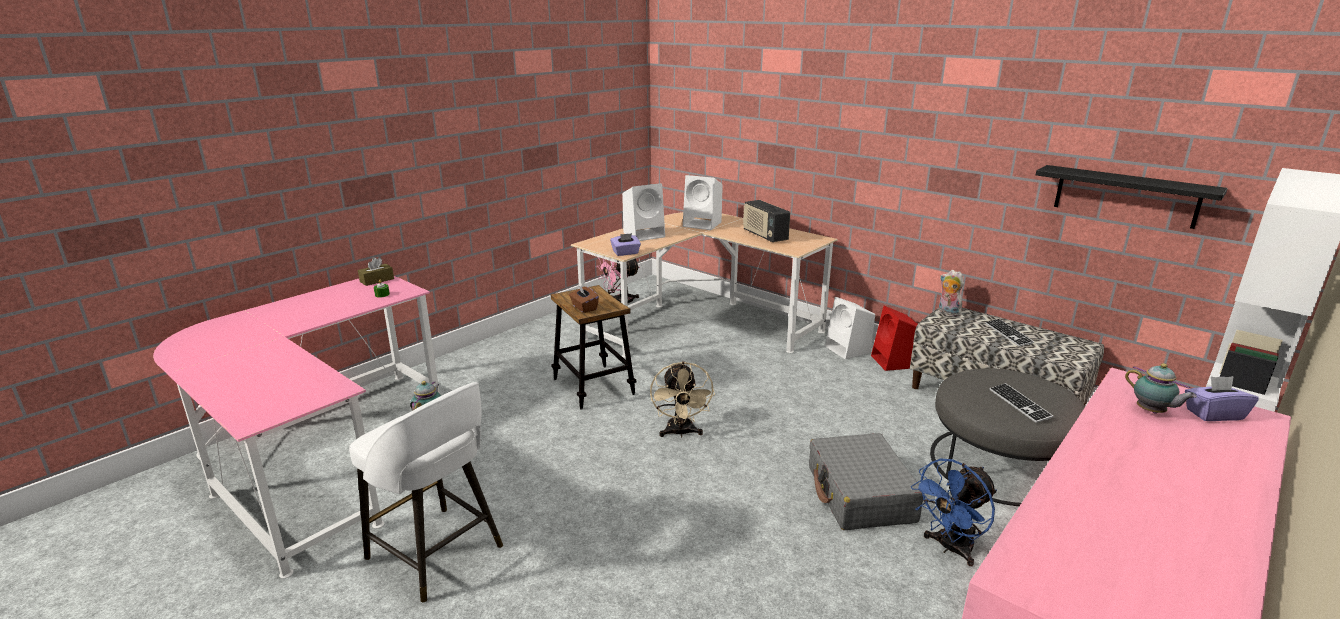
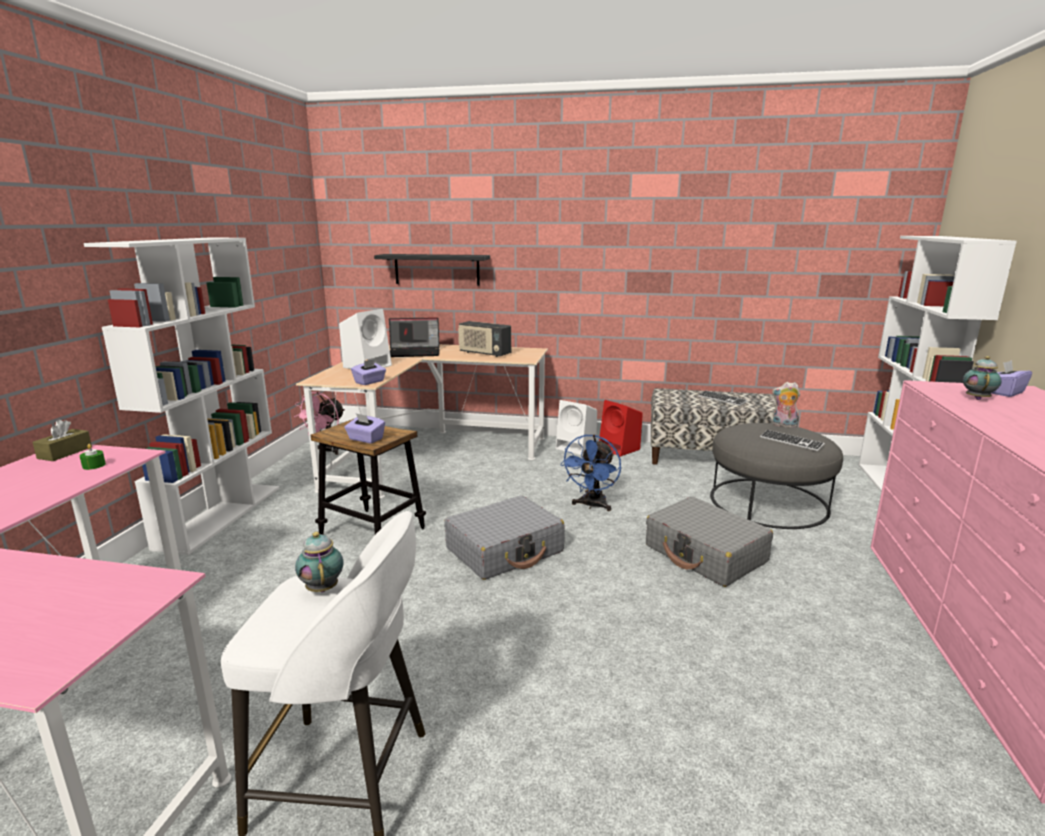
camera: 30 degrees left, 5 degrees down
(503, 342) = (220, 515): none -> white bookcase
(584, 308) = (365, 439): brown tissue box -> purple tissue box
(680, 433) = (505, 550): beige fan -> grey suitcase
(703, 224) = (415, 352): white speaker -> laptop
(947, 312) = (664, 393): plush toy -> plush toy (783, 425)
(950, 548) = (808, 573): blue fan -> blue fan (592, 505)
(1125, 196) = (787, 275): black shelf -> black shelf (437, 269)
(1152, 412) = (977, 398): teapot -> teapot turned 90 degrees counterclockwise

